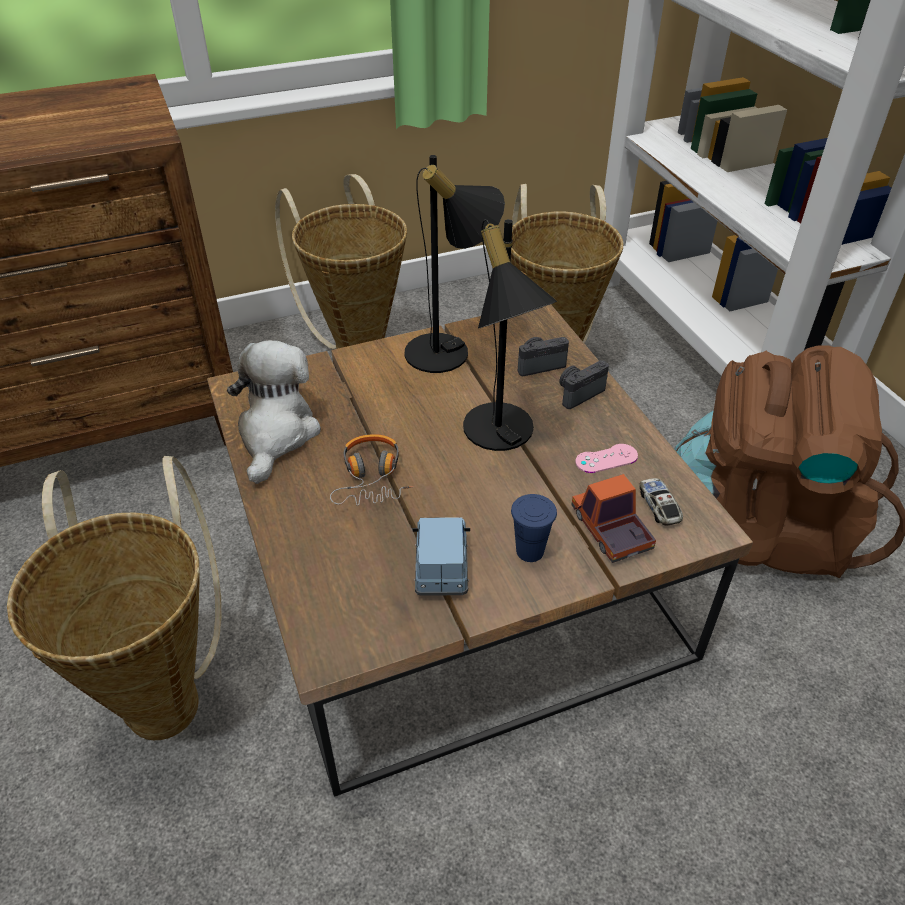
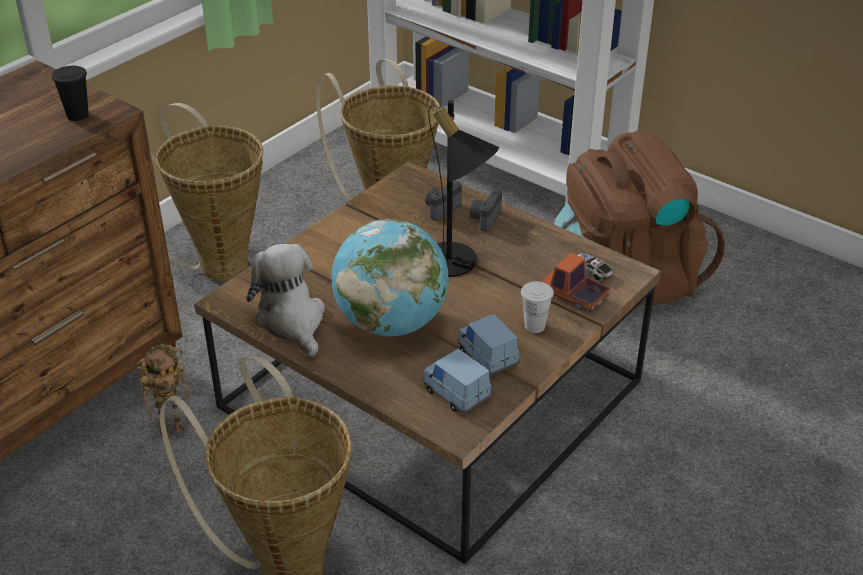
camera: 30 degrees left, 5 degrees down
(117, 130) = (77, 115): none -> black cup
(190, 498) = (172, 429): none -> toy robot
(366, 599) = (456, 393): none -> blue toy car
(371, 478) = (391, 323): headphones -> globe
(449, 352) = (368, 221): black table lamp -> none
(530, 551) = (534, 326): blue cup -> white cup
(606, 459) = (537, 254): pink game controller -> none

